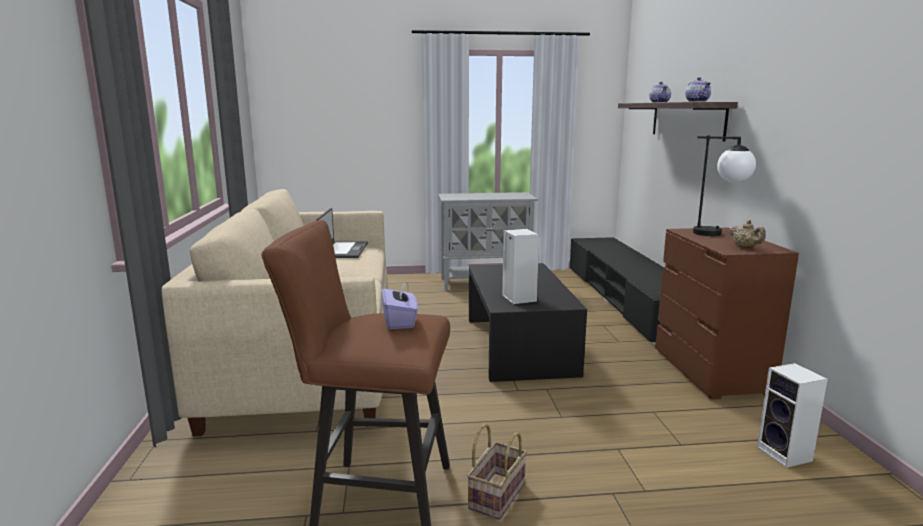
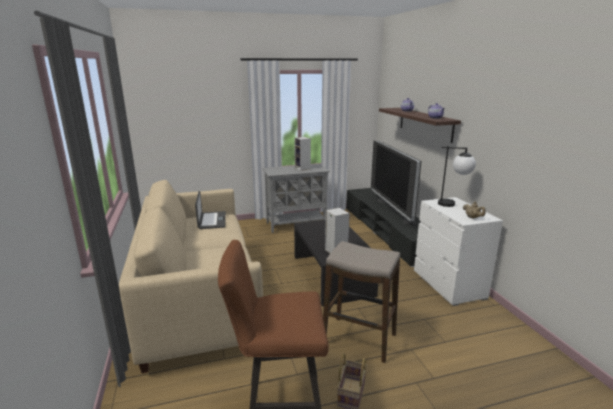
camera: 10 degrees left, 5 degrees up
(400, 321) = (295, 304): purple tissue box -> none
(534, 427) = (359, 339): none -> stool
(639, 265) = (395, 211): none -> television
(711, 371) = (449, 285): brown dresser -> white dresser
(786, 455) = (502, 342): speaker -> speaker (303, 168)

